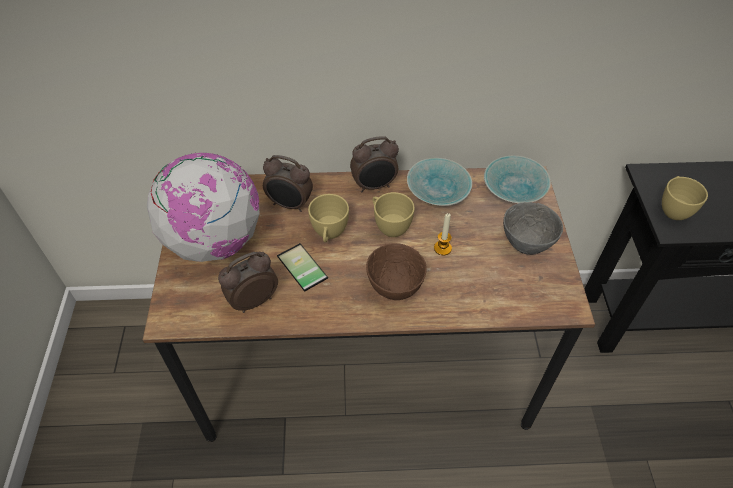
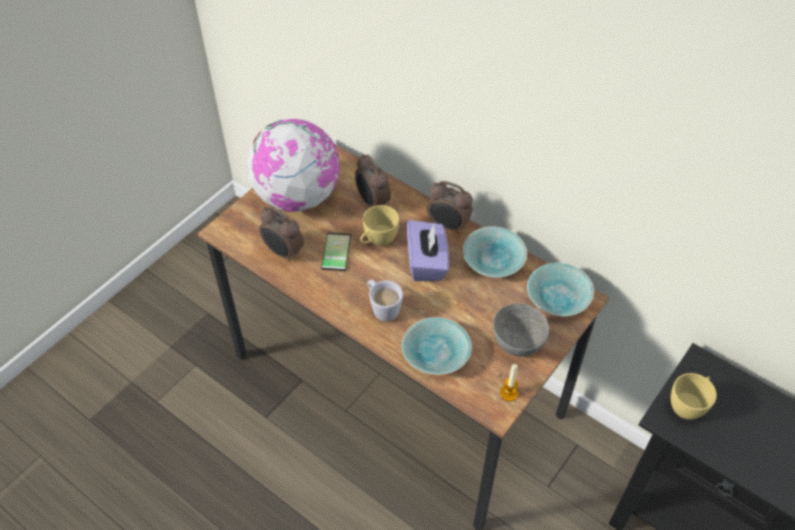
camera: 40 degrees right, 0 degrees up
(253, 300) = (283, 253): alarm clock -> alarm clock turned 150 degrees counterclockwise
(389, 226) = (427, 262): yellow cup -> purple tissue box
(394, 288) = (382, 308): brown bowl -> white mug
(442, 248) = (448, 304): candle -> candle (509, 393)
(474, 296) = (434, 353): none -> turquoise bowl

